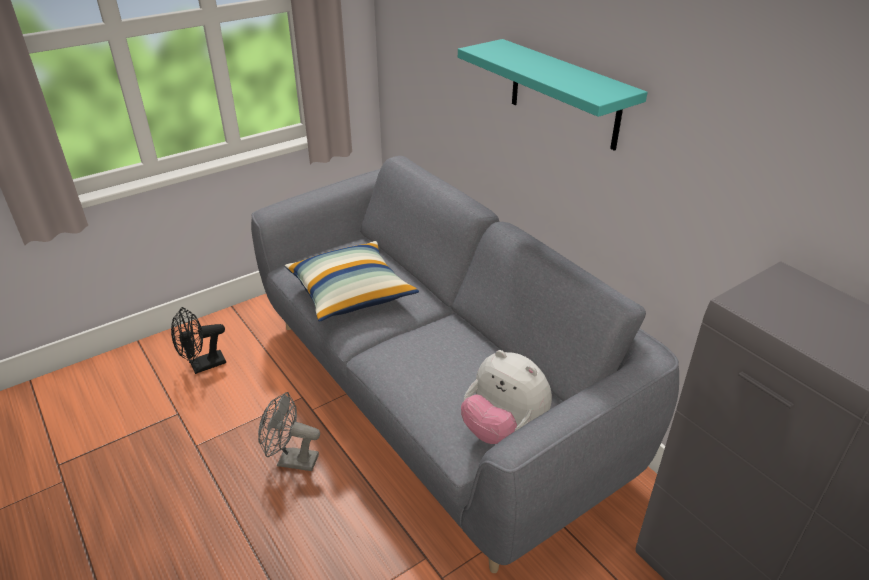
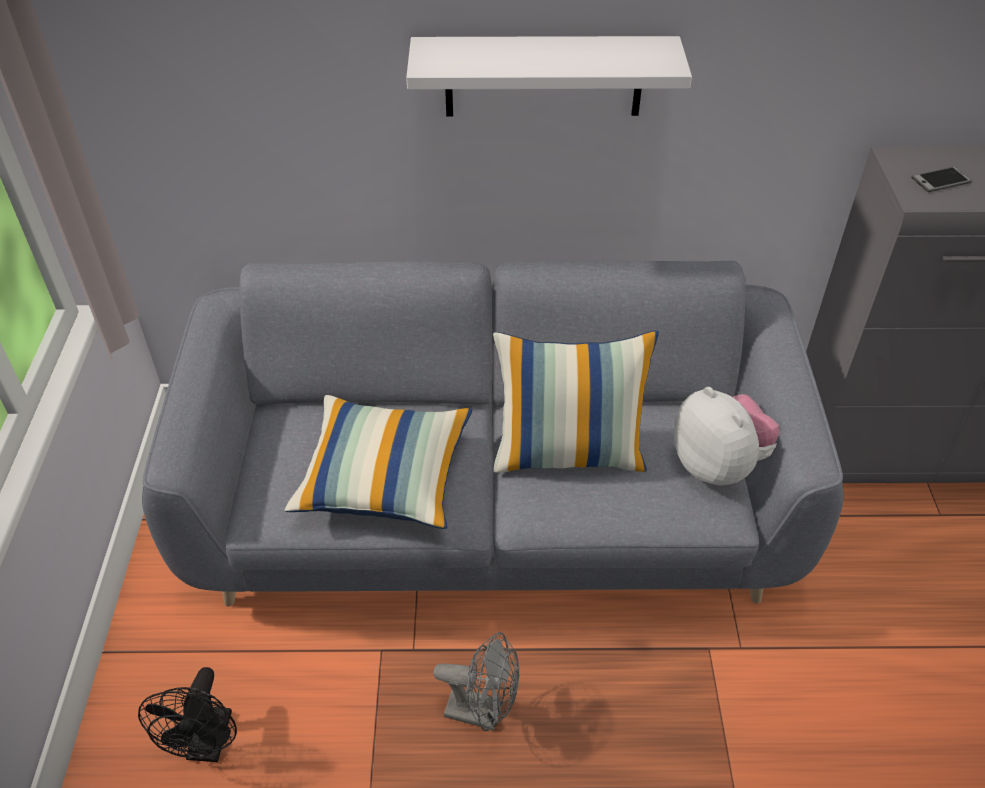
camera: 55 degrees left, 10 degrees up
(291, 460) = (483, 712): grey fan -> grey fan turned 120 degrees counterclockwise
(439, 353) = (569, 452): none -> pillow
(503, 428) = (718, 465): plush toy -> plush toy turned 105 degrees counterclockwise
(564, 94) = (543, 76): turquoise shelf -> white shelf
(791, 307) = (940, 180): none -> phone

